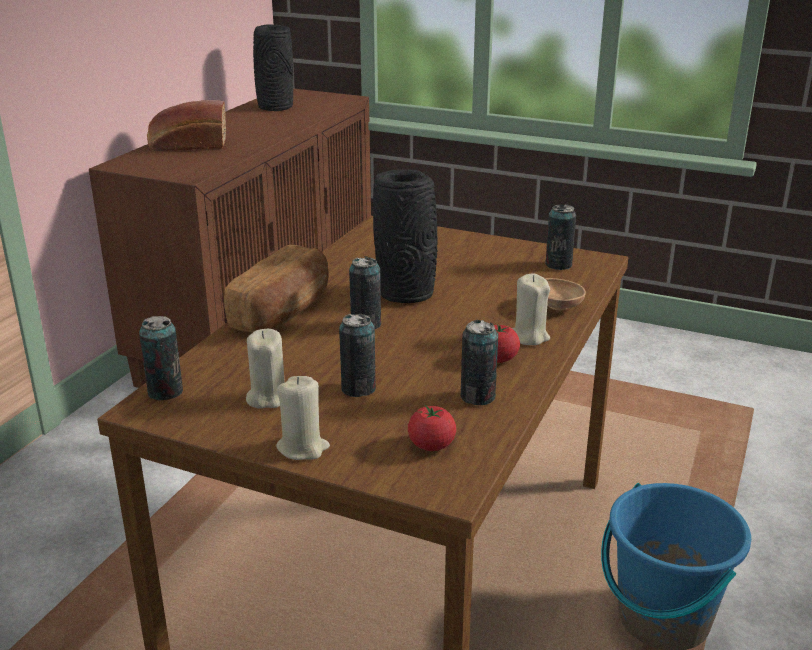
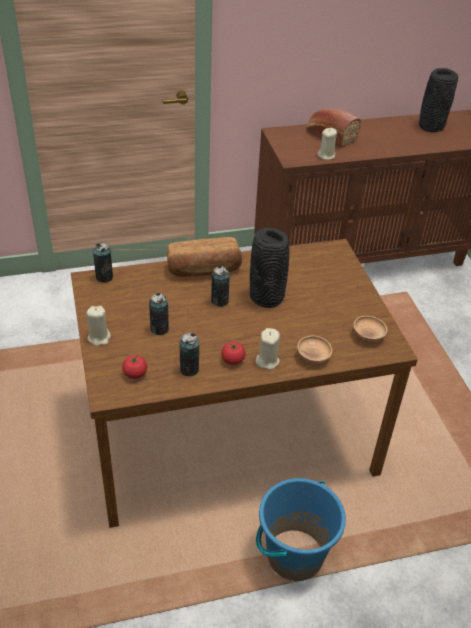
camera: 50 degrees right, 15 degrees up
(267, 397) = (126, 307): beige candle -> beige candle (326, 155)
(558, 265) = (368, 336): can -> brown bowl

